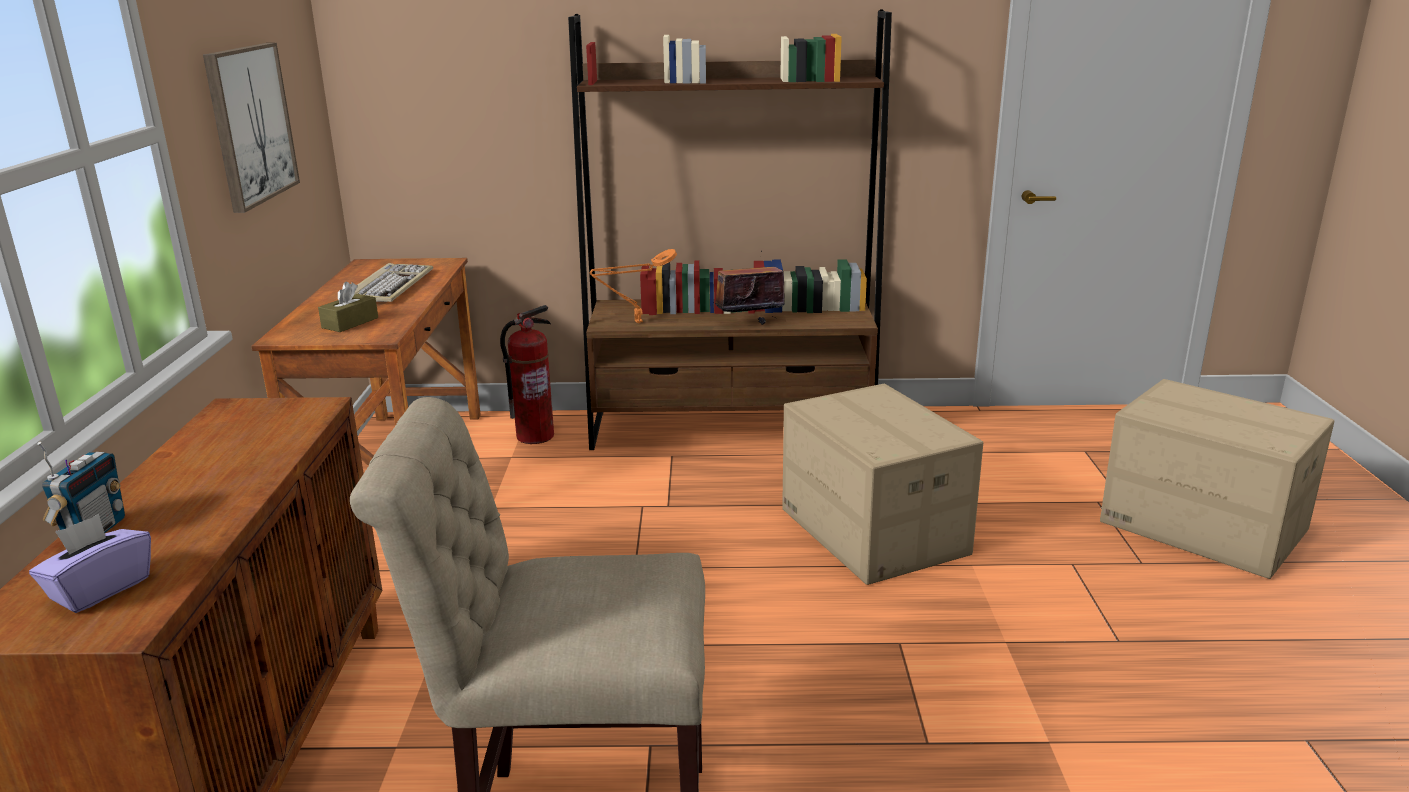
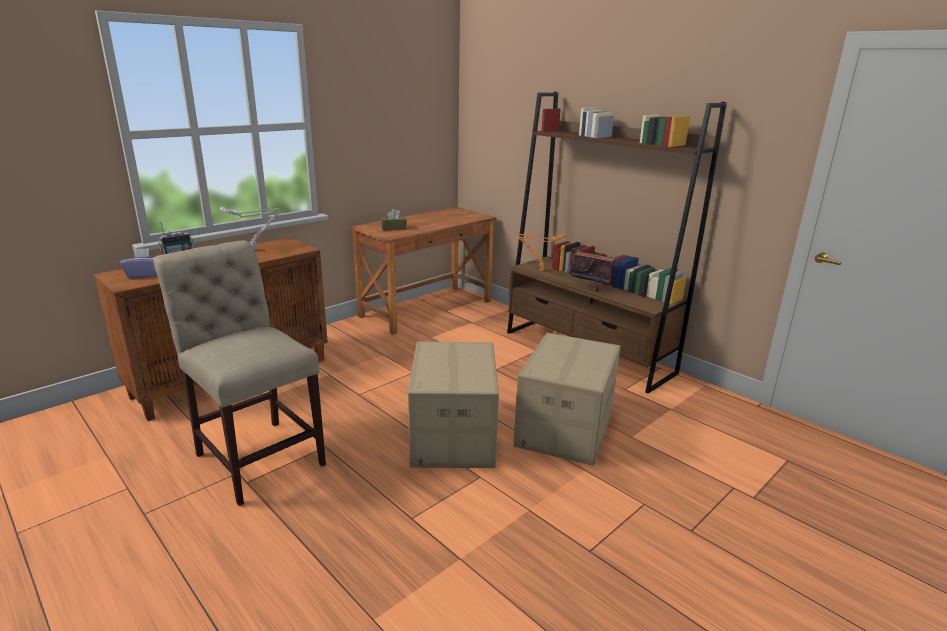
camera: 45 degrees right, 0 degrees up
(216, 443) = (256, 249): none -> grey table lamp
(250, 124) = (382, 130): picture -> none
(390, 287) = (439, 220): keyboard -> none
(535, 436) = (496, 318): fire extinguisher -> none
(1201, 527) = (783, 541): cardboard box -> cardboard box (452, 435)

